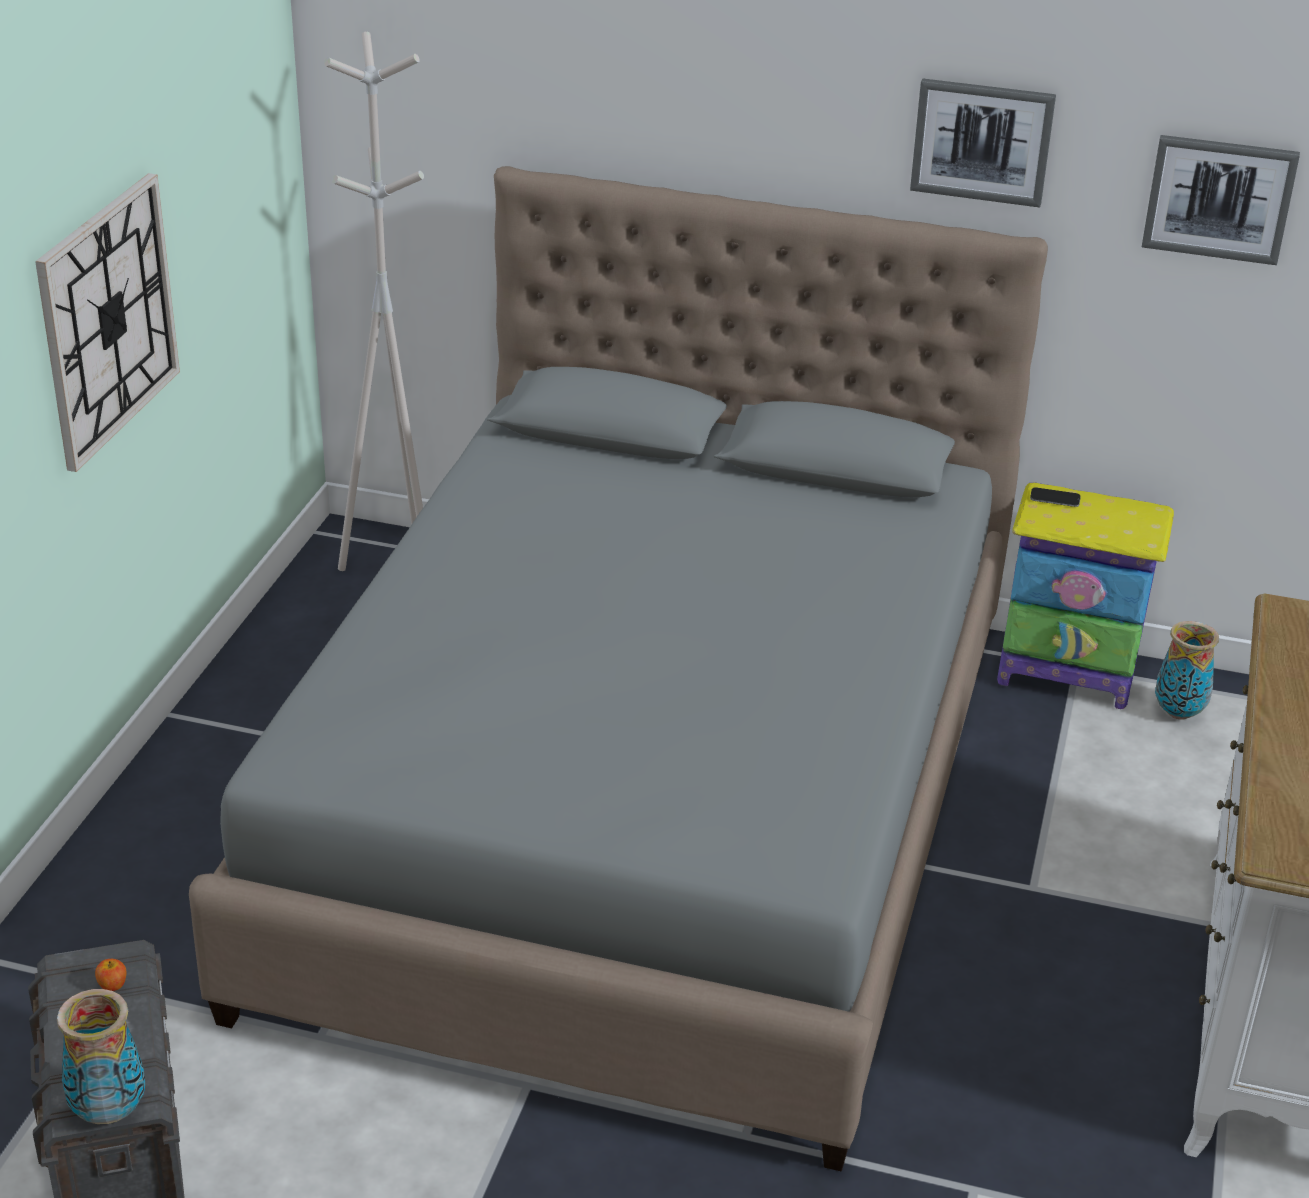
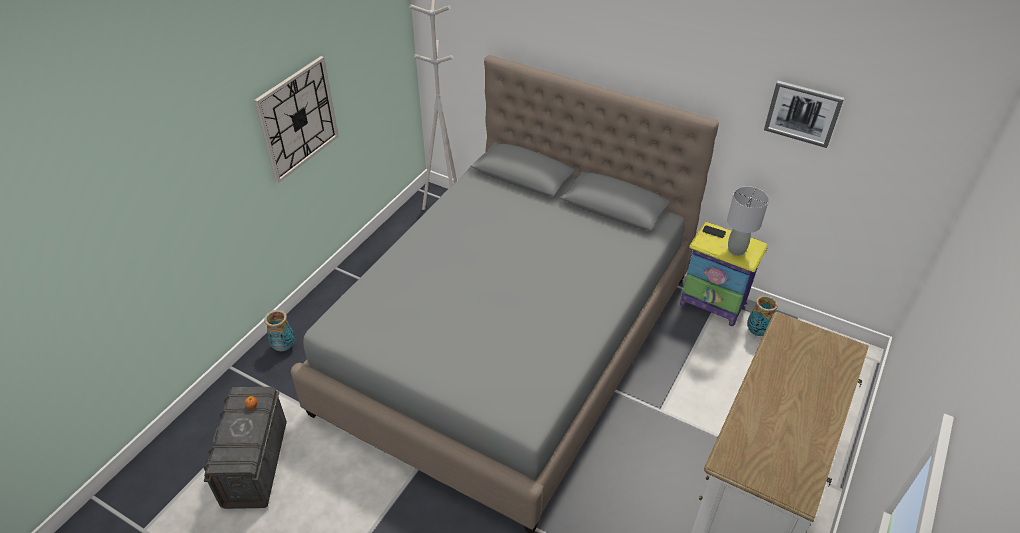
camera: 15 degrees right, 10 degrees up
(110, 1112) = (231, 465): vase -> vase (284, 347)
(982, 141) = (695, 71): picture -> none
(1113, 524) = (736, 250): none -> grey table lamp

